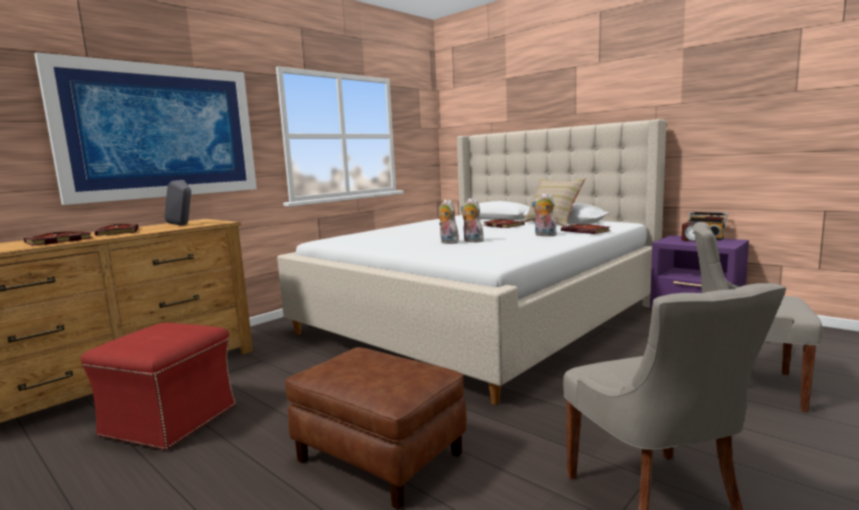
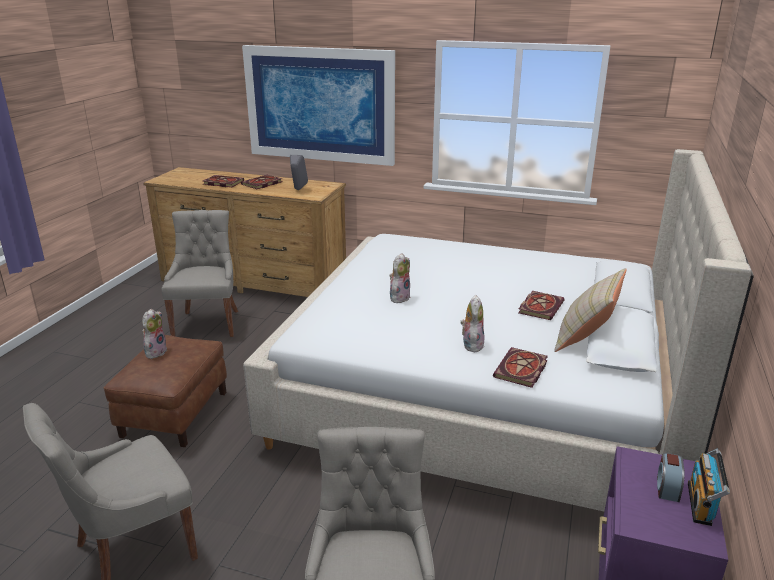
camera: 65 degrees right, 15 degrees up
(171, 420) = (207, 323): red ottoman -> grey chair
(471, 241) = (413, 308): plush toy -> plush toy (155, 352)

